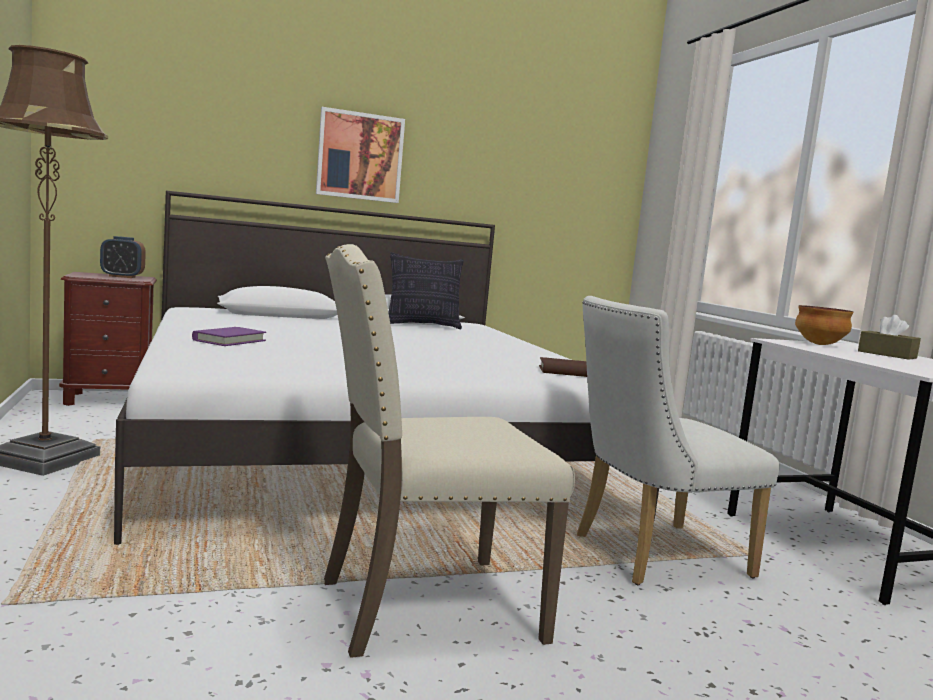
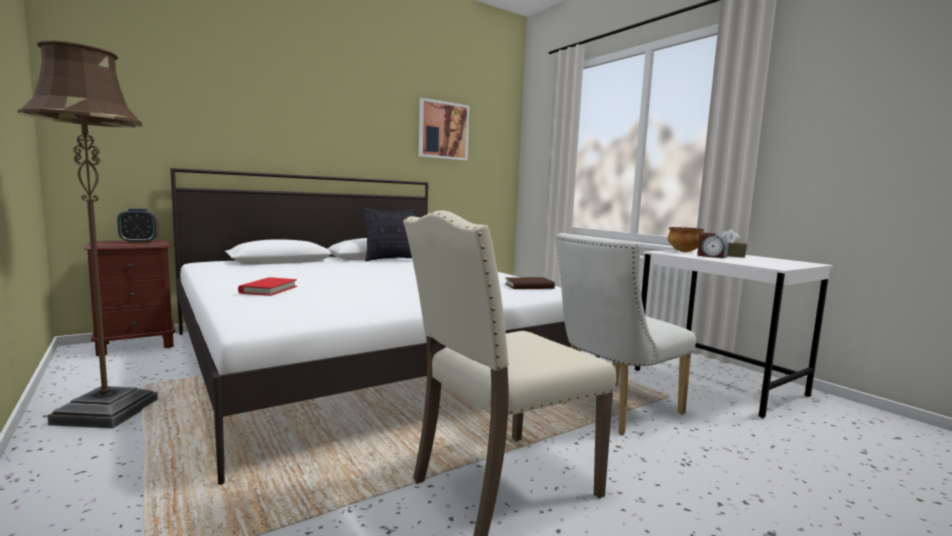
camera: 15 degrees left, 0 degrees up
(229, 340) = (268, 290): purple book -> red book
(360, 156) = (327, 135): picture -> picture (443, 130)
(852, 353) = (711, 256): none -> alarm clock

